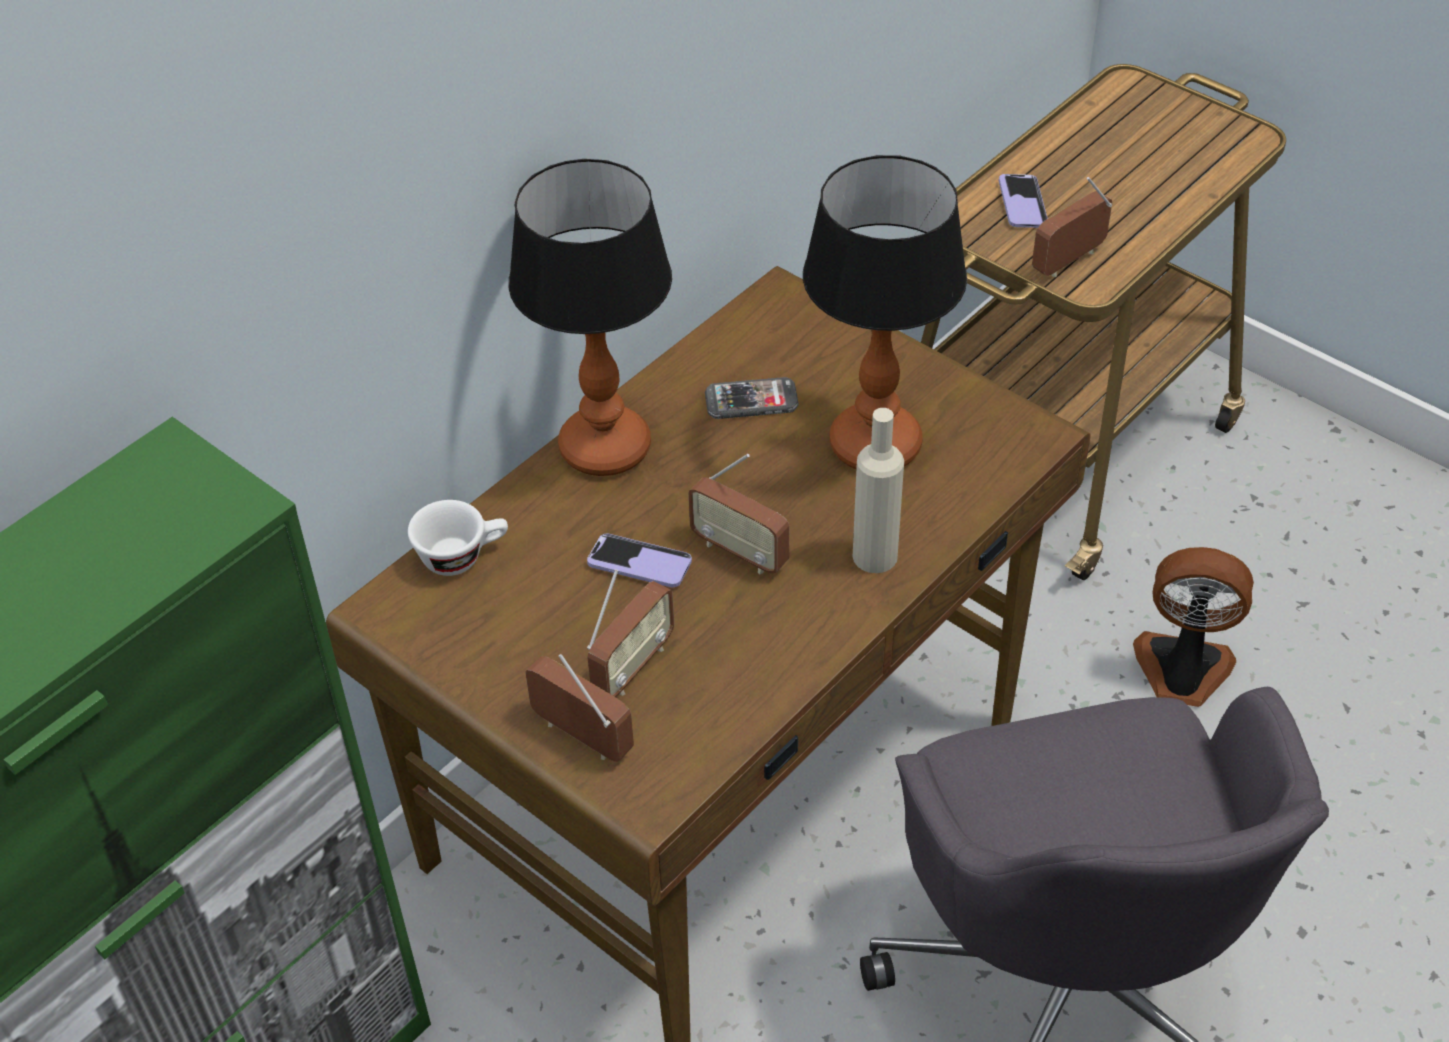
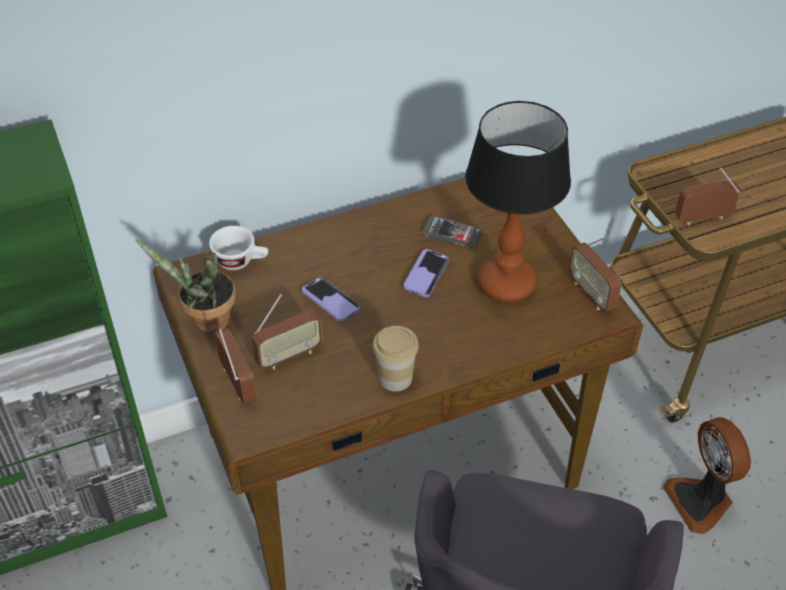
camera: 25 degrees right, 0 degrees up
(471, 666) = (206, 322): none -> potted plant
(605, 449) = (353, 231): table lamp -> none
(740, 552) = (389, 315): radio -> radio (591, 294)
(809, 637) = (395, 378): none -> cup
(875, 556) = (463, 346): beige bottle -> none
(1022, 203) = (697, 175): phone -> phone (426, 274)
(1181, 672) = (701, 501): fan -> fan turned 150 degrees counterclockwise

